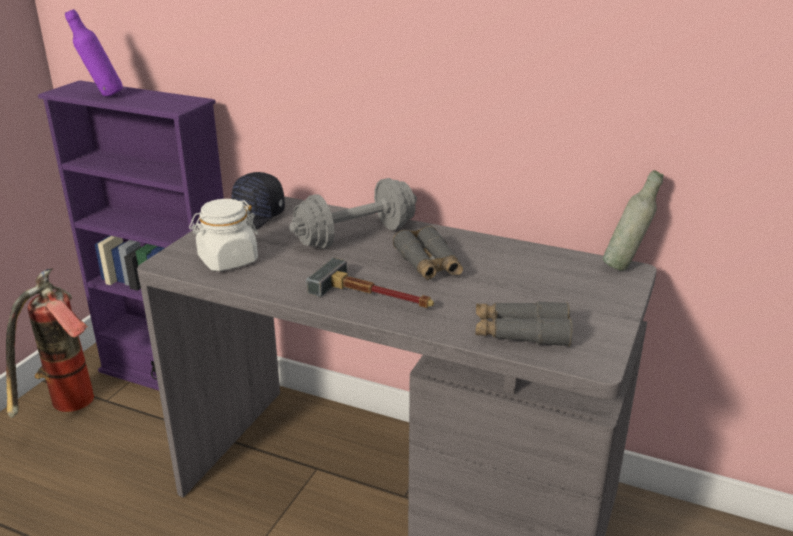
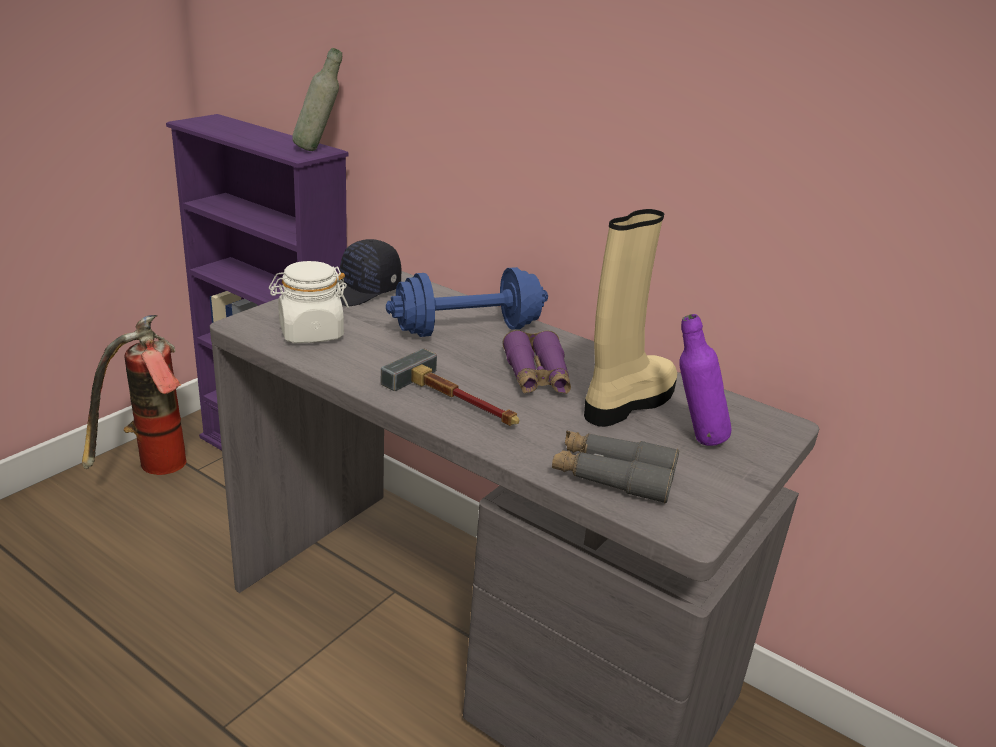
camera: 10 degrees right, 0 degrees up
(102, 96) = (229, 132): purple bottle -> purple bottle (693, 439)
(356, 236) = (467, 329): grey dumbbell -> blue dumbbell
(428, 265) = (536, 376): grey binoculars -> purple binoculars
(507, 273) = (627, 402): none -> beige boot
(625, 266) = (779, 419): grey bottle -> grey bottle (318, 150)

